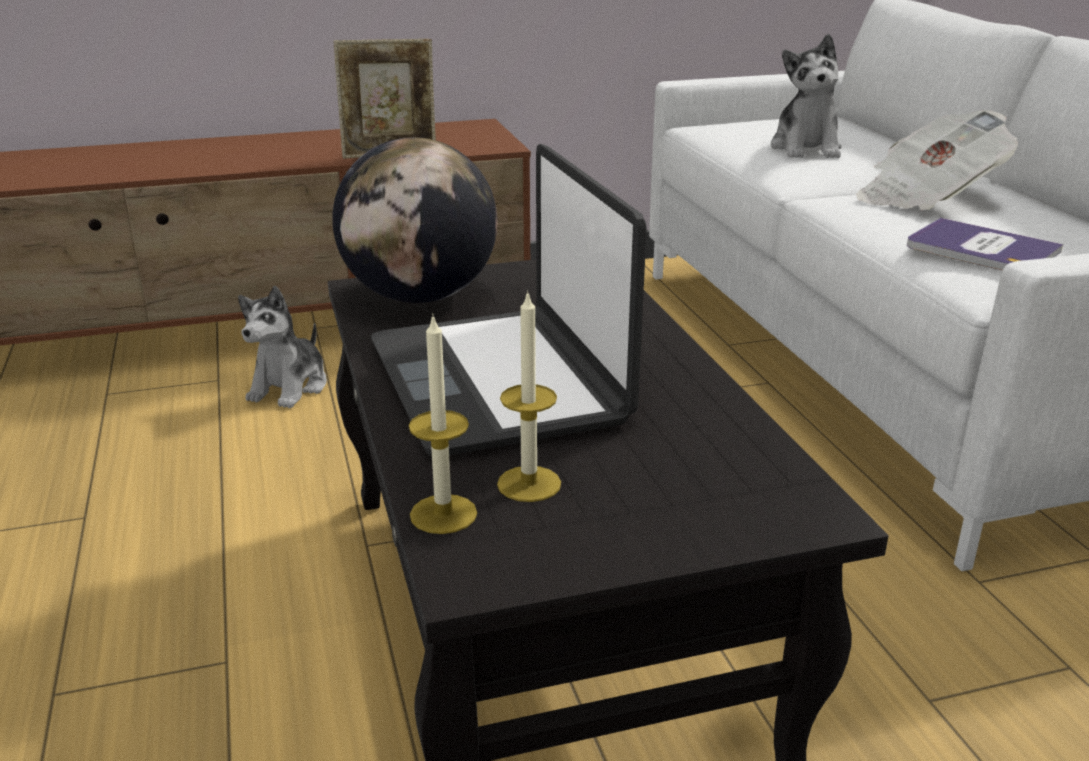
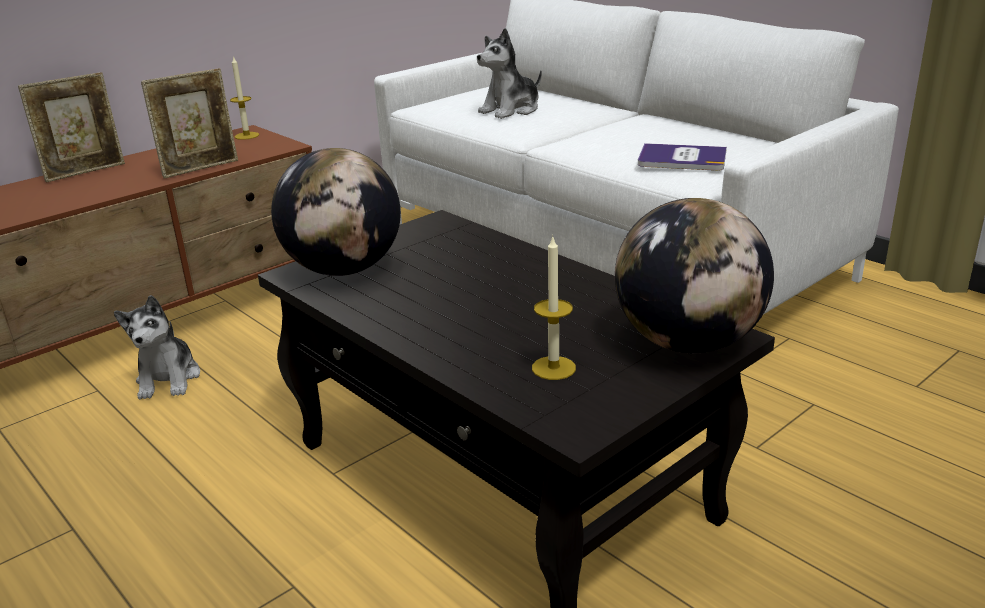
camera: 25 degrees left, 0 degrees up
(281, 139) = (85, 172): none -> picture frame
(443, 514) = (521, 401): candle -> candle (246, 136)
(499, 381) = (465, 312): laptop -> none
(745, 505) = (688, 343): none -> globe
(806, 148) = (511, 110): plush toy -> plush toy turned 75 degrees clockwise
(926, 198) = (619, 132): newspaper -> none

